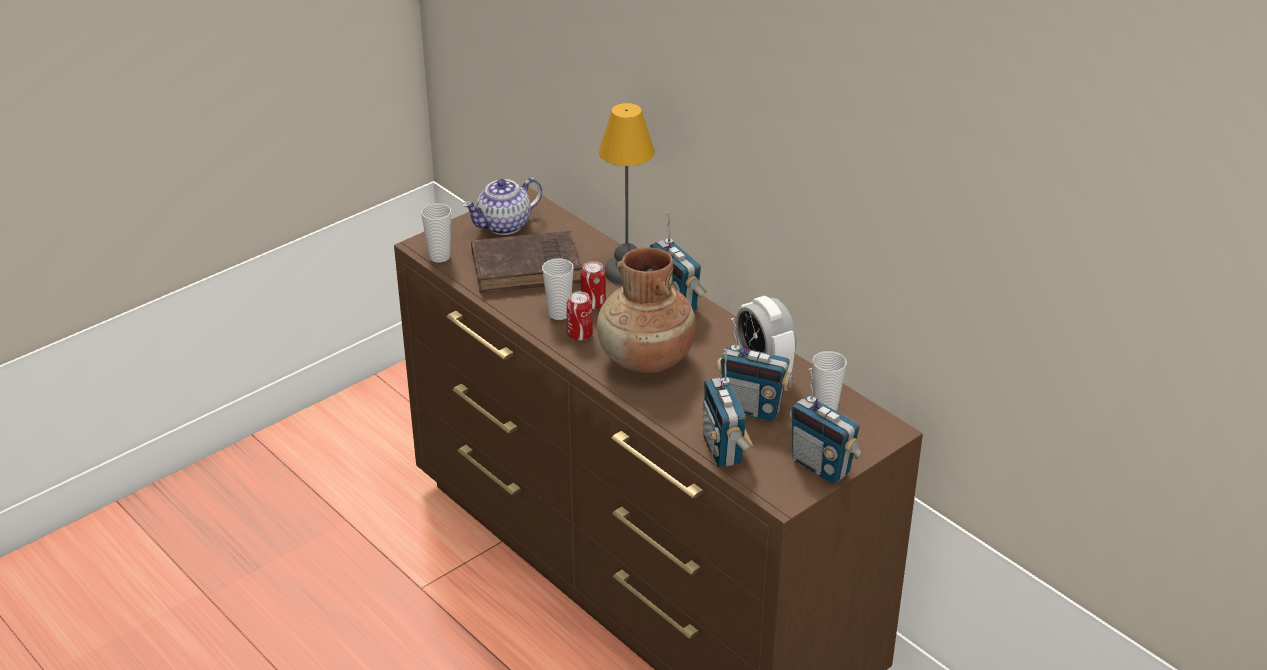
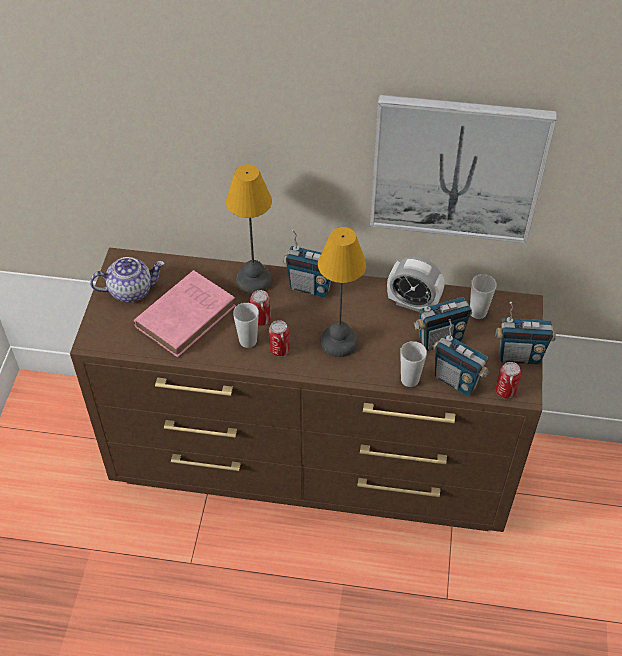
camera: 40 degrees left, 15 degrees up
(439, 257) = (115, 344): cup -> cup (409, 380)
(504, 225) = (131, 290): teapot -> teapot turned 120 degrees counterclockwise
(530, 267) = (187, 315): brown book -> pink book
(646, 359) = (340, 342): brown vase -> table lamp
(765, 486) = (505, 391): none -> can
(840, 193) = (457, 168): none -> picture

